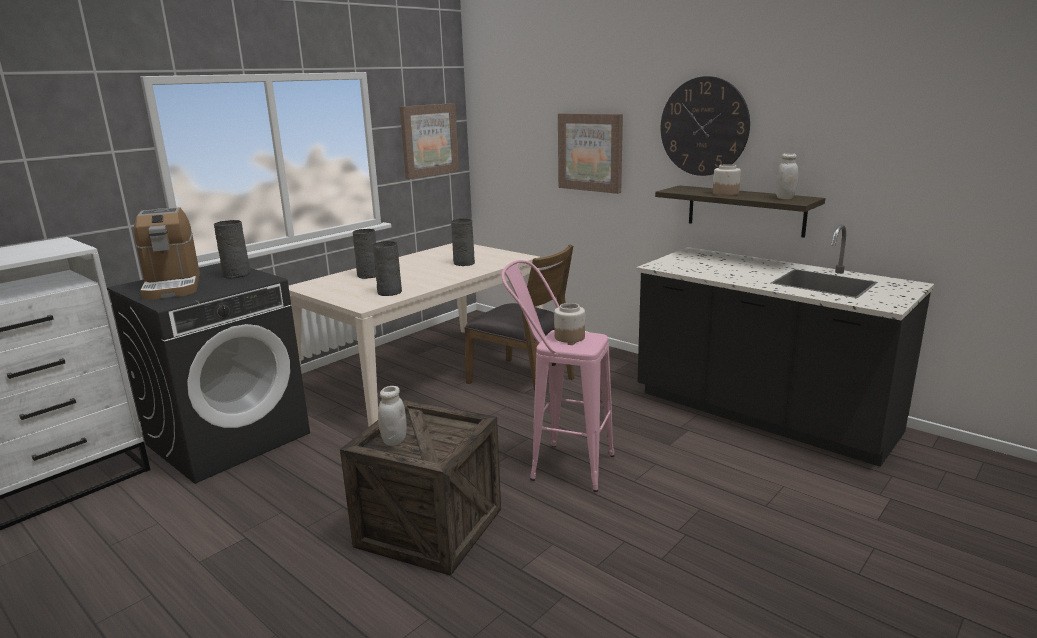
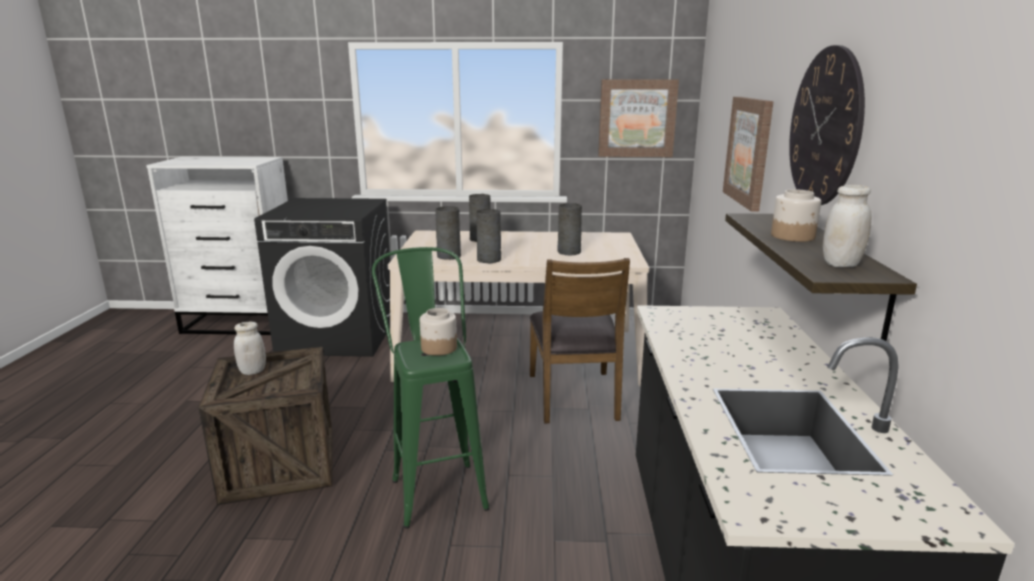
camera: 50 degrees right, 0 degrees up
(172, 286) = (311, 206): coffee machine -> none
(237, 274) = (355, 208): grey vase -> grey vase (489, 260)
(559, 465) = (435, 485): pink stool -> green stool

